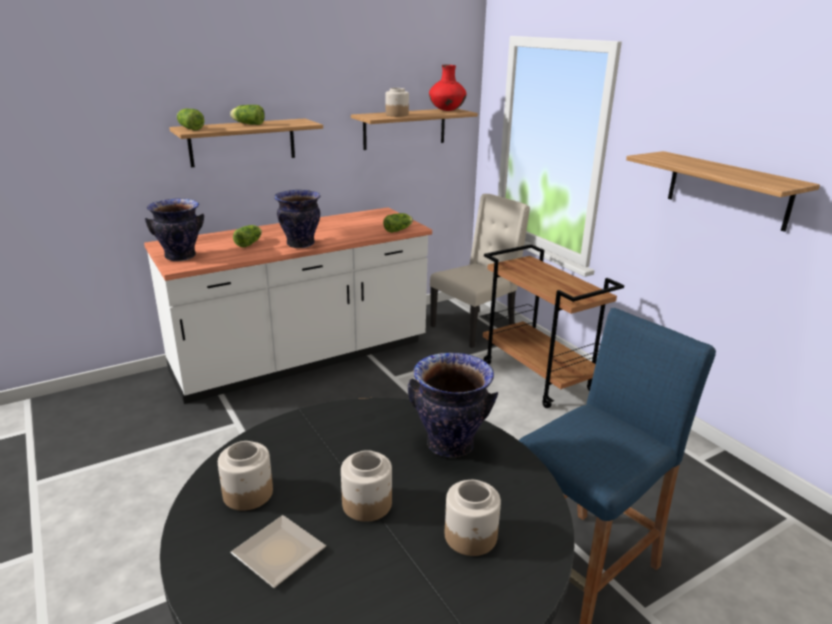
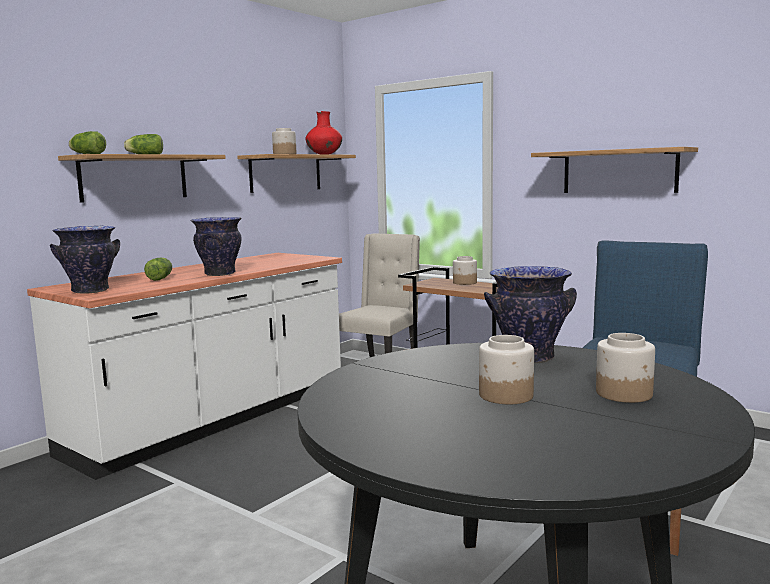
camera: 20 degrees left, 15 degrees down
(247, 494) = (378, 410): jar -> jar (465, 283)
(279, 551) = (464, 432): plate -> none
(399, 230) = (310, 260): lettuce -> none

